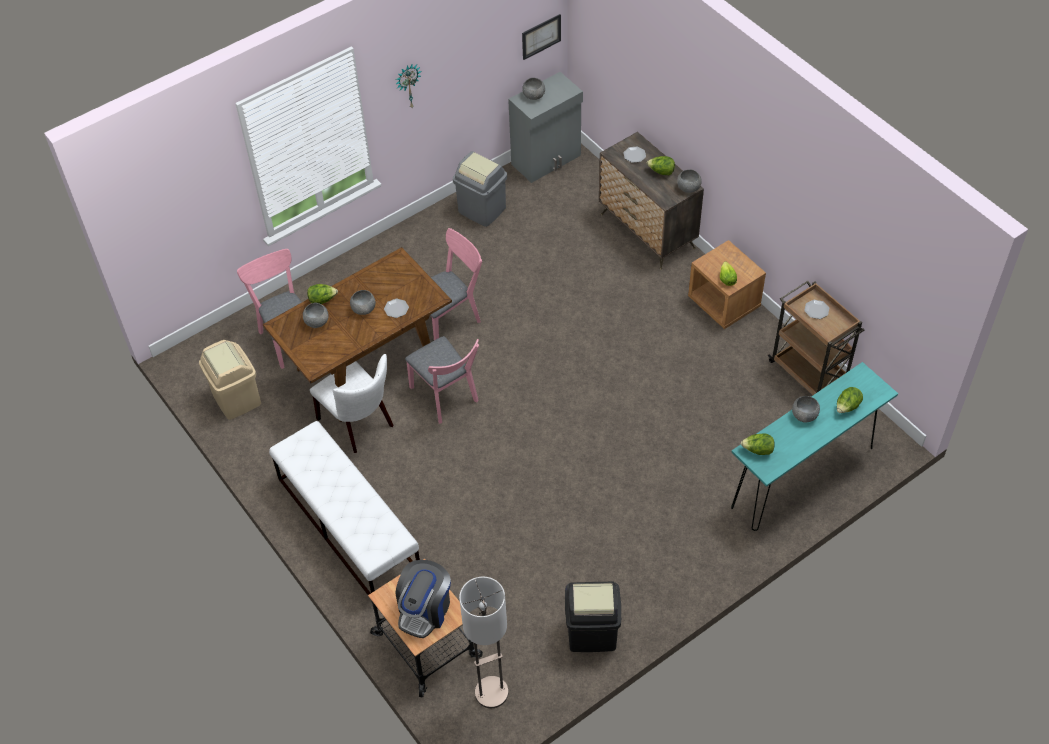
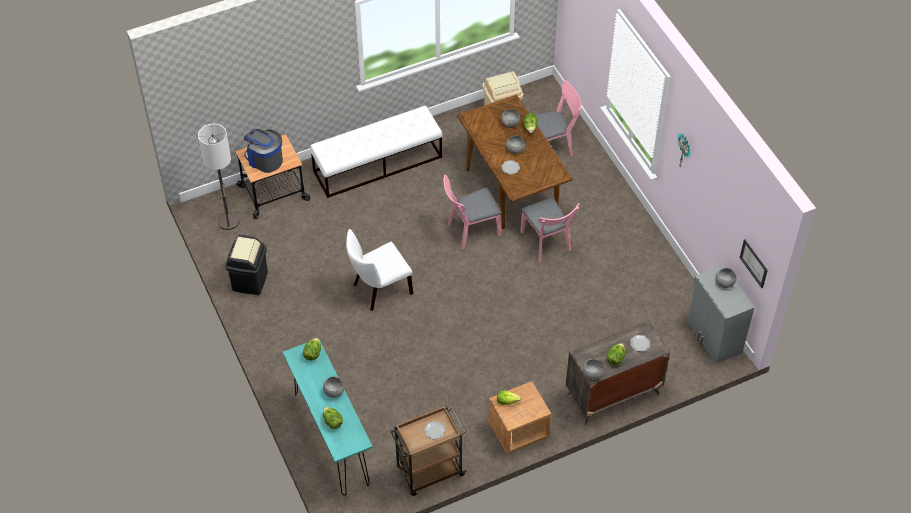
camera: 100 degrees right, 0 degrees up
(359, 424) = (460, 179): white chair -> white chair (379, 290)
(482, 210) = (661, 282): grey trash can -> none

